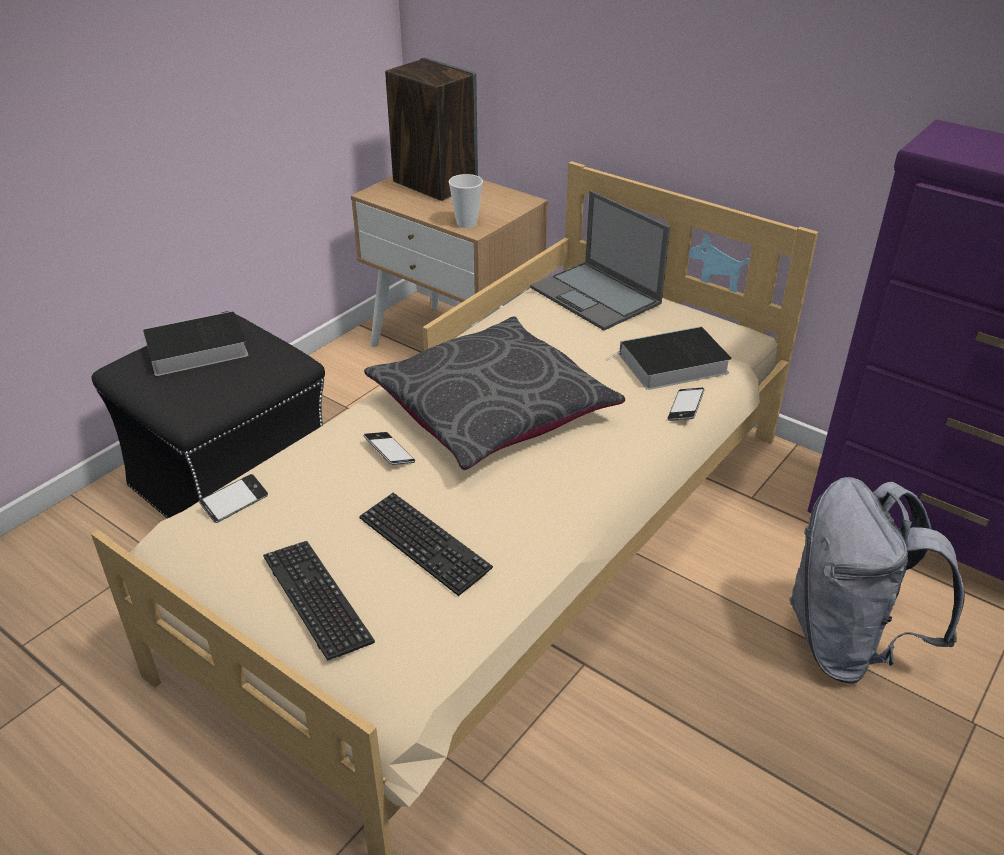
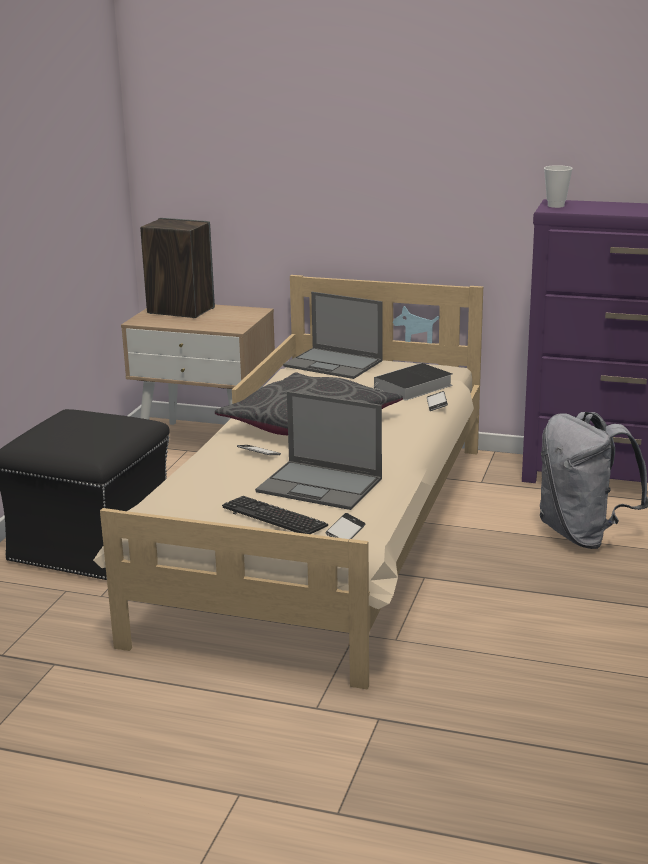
camera: 20 degrees left, 15 degrees down
(193, 350) = (67, 428): book -> none
(235, 502) = (174, 492): phone -> phone (345, 532)
(424, 544) = (321, 485): keyboard -> laptop
(466, 223) = (226, 327): cup -> cup (556, 206)

